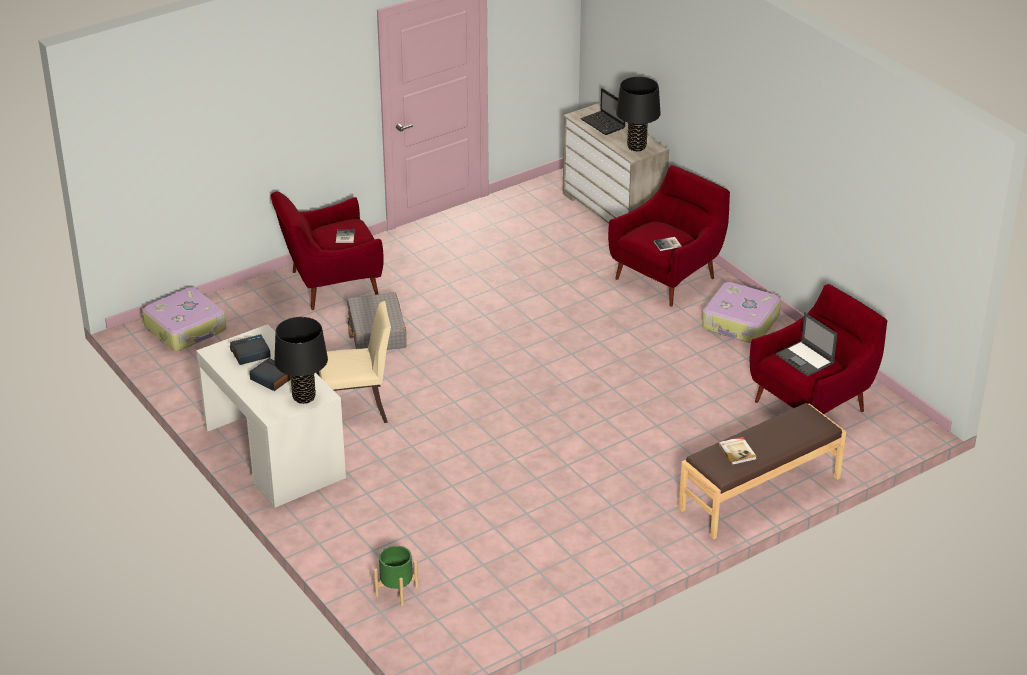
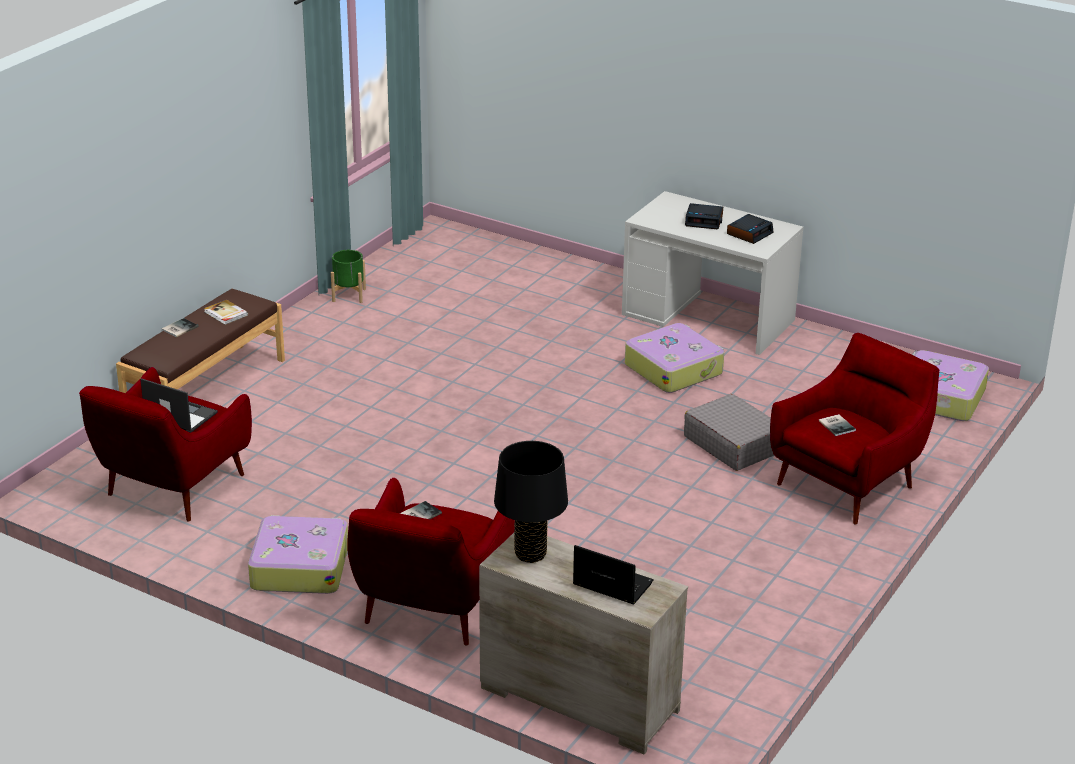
camera: 155 degrees right, 5 degrees down
(304, 397) = (657, 214): black table lamp -> none
(356, 408) = (674, 369): beige chair -> suitcase
(397, 591) = (499, 256): green planter -> green planter (348, 295)
(784, 446) = (178, 328): none -> book

